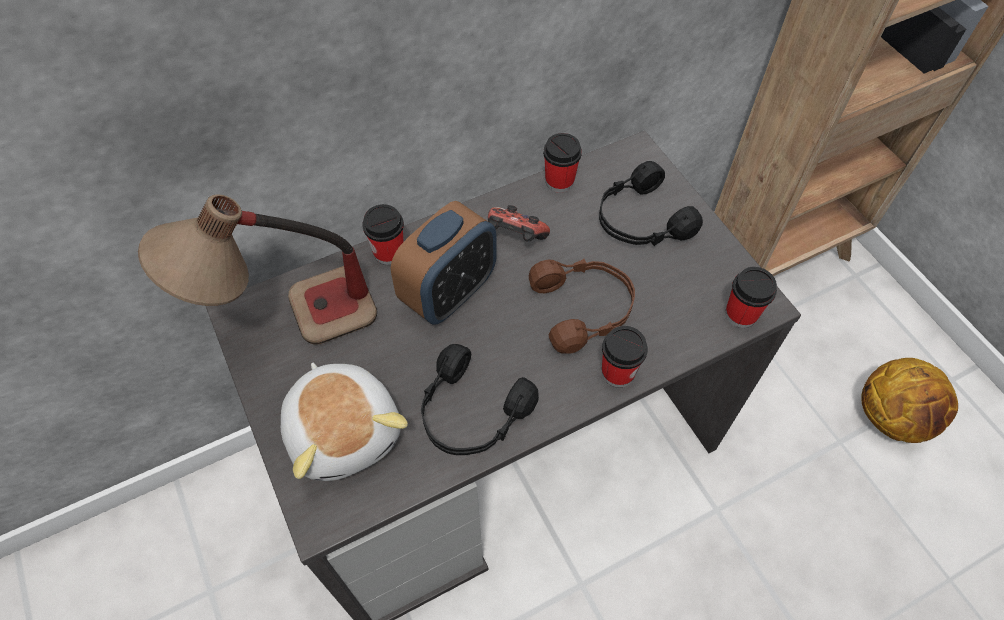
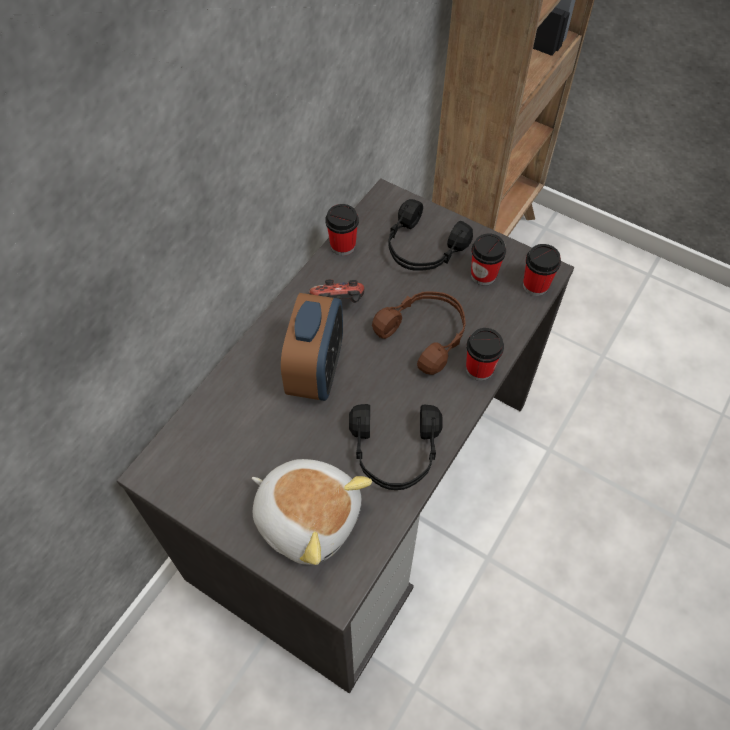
camera: 30 degrees left, 0 degrees up
(289, 323) = (202, 459): table lamp -> none
(389, 252) = (245, 363): cup -> cup (483, 275)
(892, 417) = (626, 320): basketball -> none

